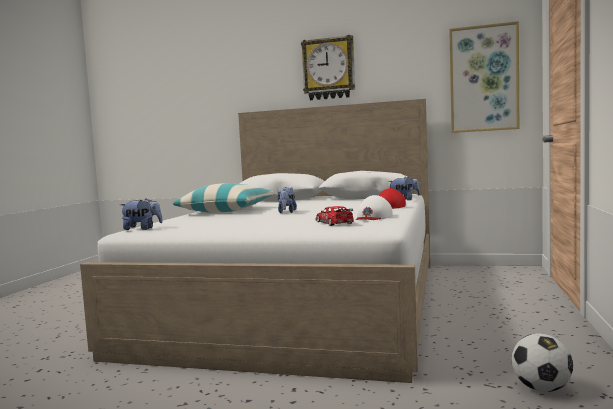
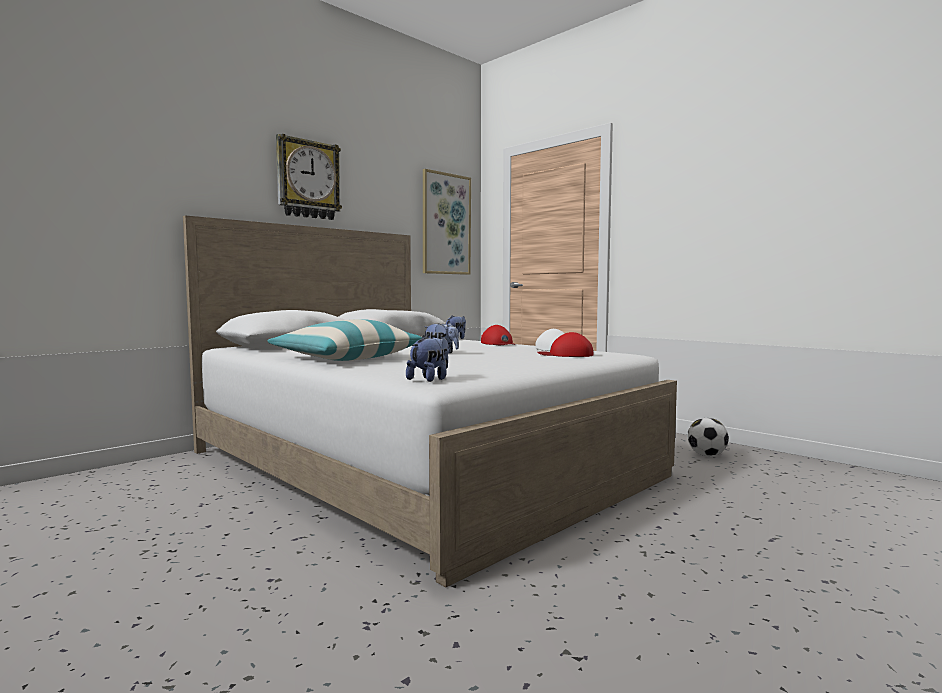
camera: 60 degrees left, 0 degrees up
(334, 222) = (566, 355): toy car -> red cap

